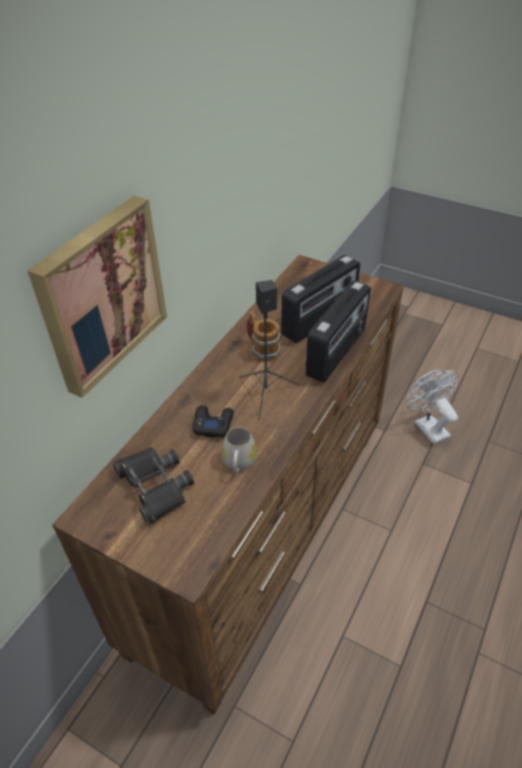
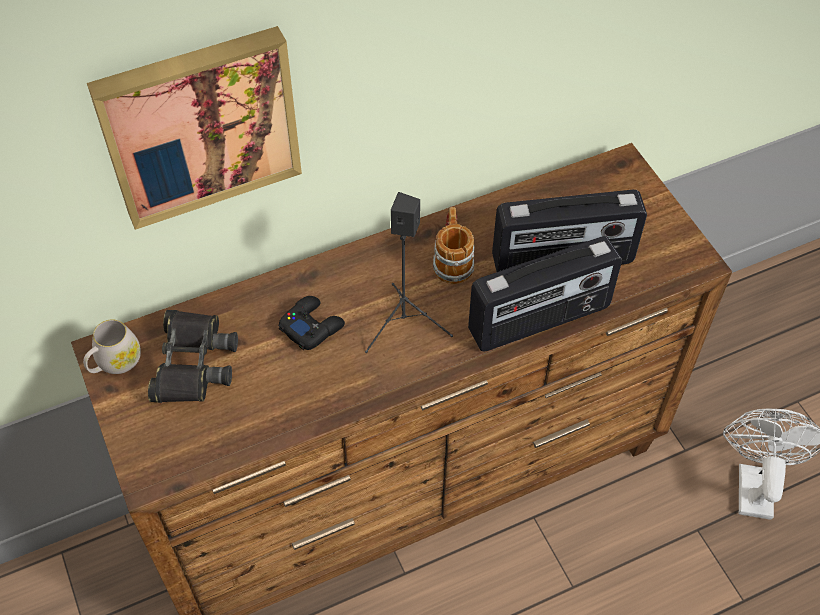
camera: 35 degrees right, 10 degrees up
(239, 463) = (297, 392): white mug -> white mug (115, 363)

